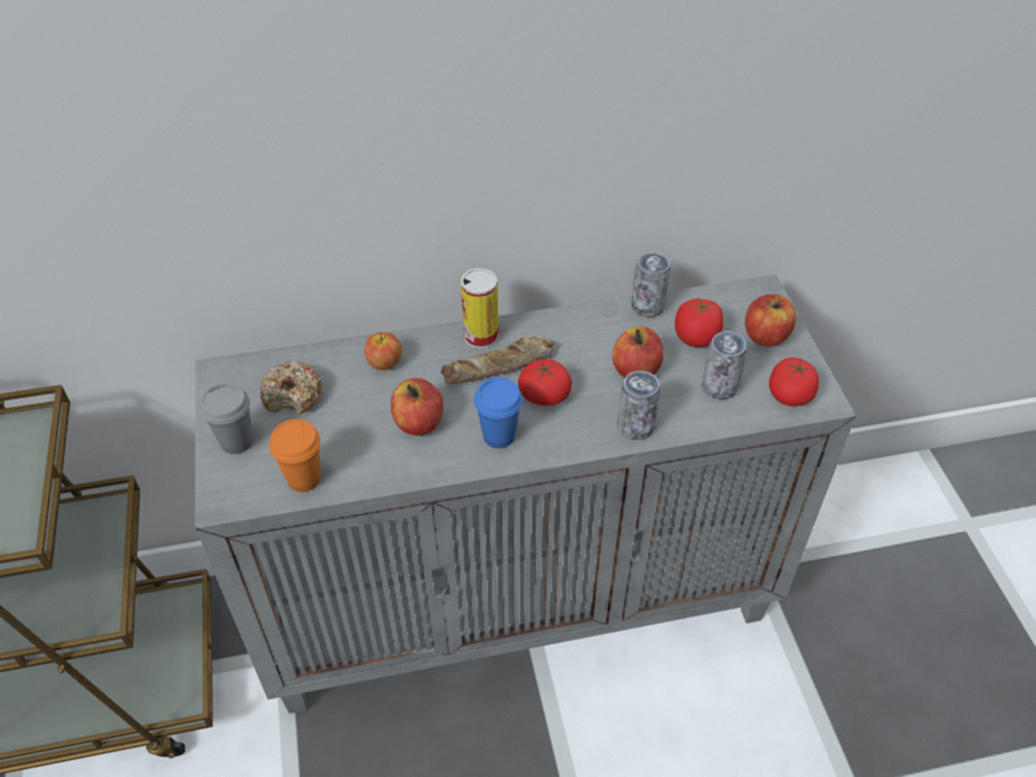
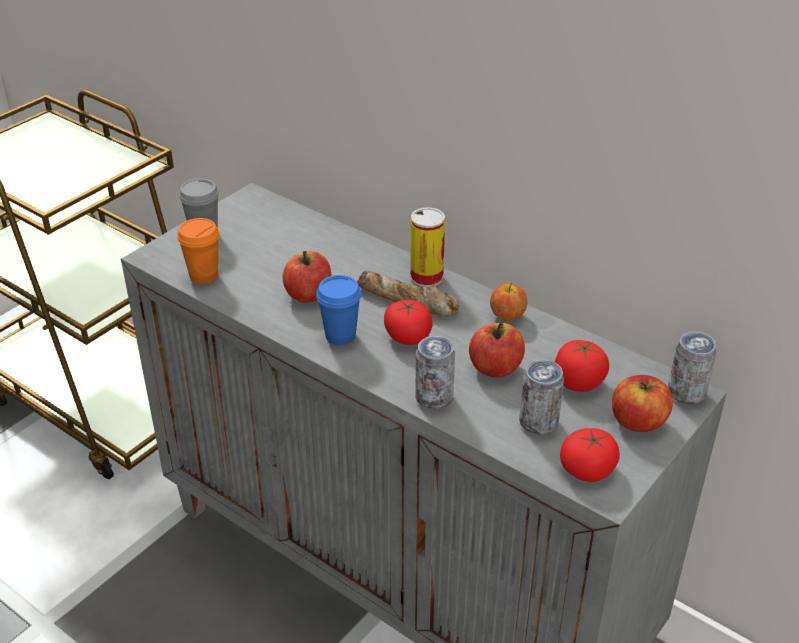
camera: 50 degrees right, 10 degrees down
(293, 395) = (268, 232): donut -> none
(385, 363) = (344, 251): apple -> apple (507, 315)
(647, 307) = (575, 339): can -> can (686, 393)

